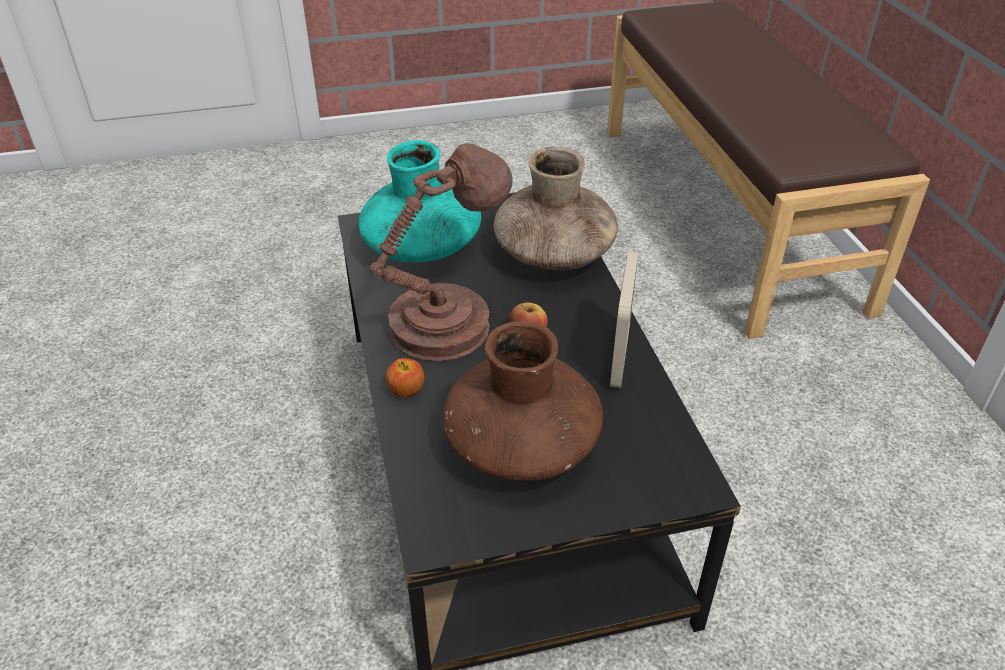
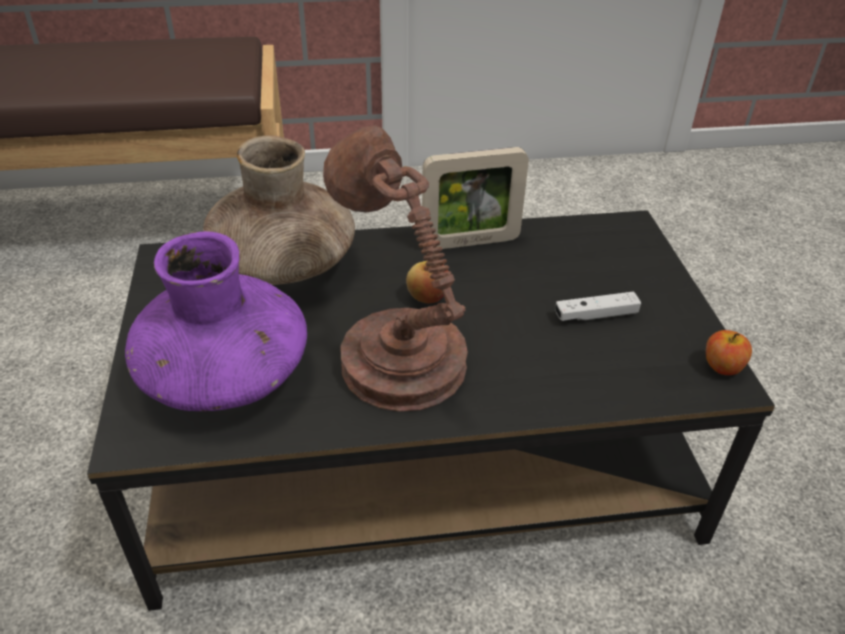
camera: 85 degrees left, 0 degrees up
(406, 390) = (516, 398): apple -> apple (722, 367)
(421, 248) = (225, 375): turquoise vase -> purple vase
(522, 445) = (596, 315): brown vase -> white game controller
(619, 357) = (470, 242): picture frame -> picture frame turned 150 degrees clockwise

